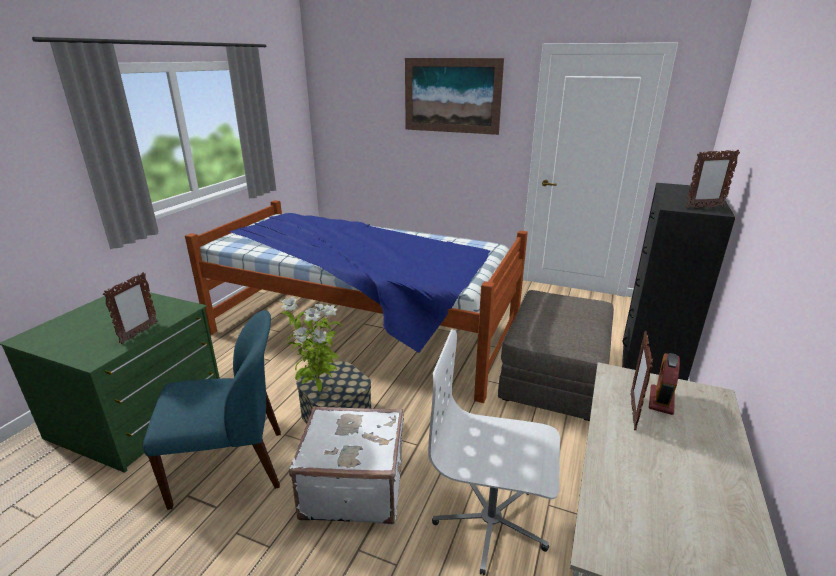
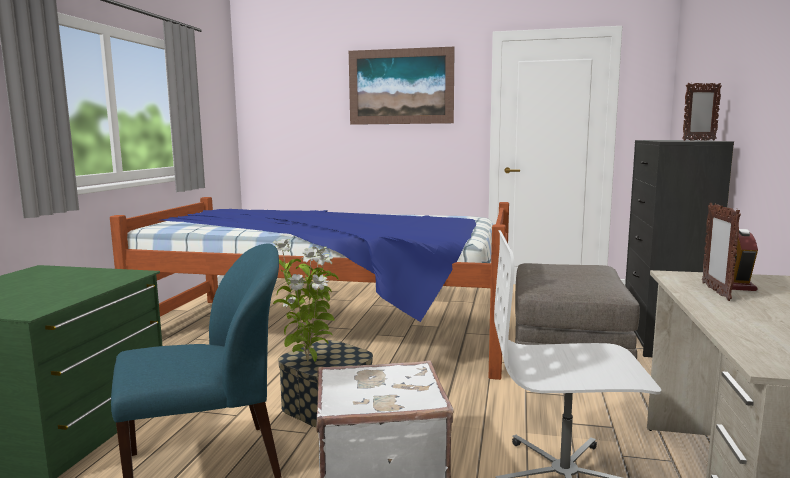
camera: 10 degrees left, 15 degrees down
(139, 333) = (82, 292): picture frame -> none

